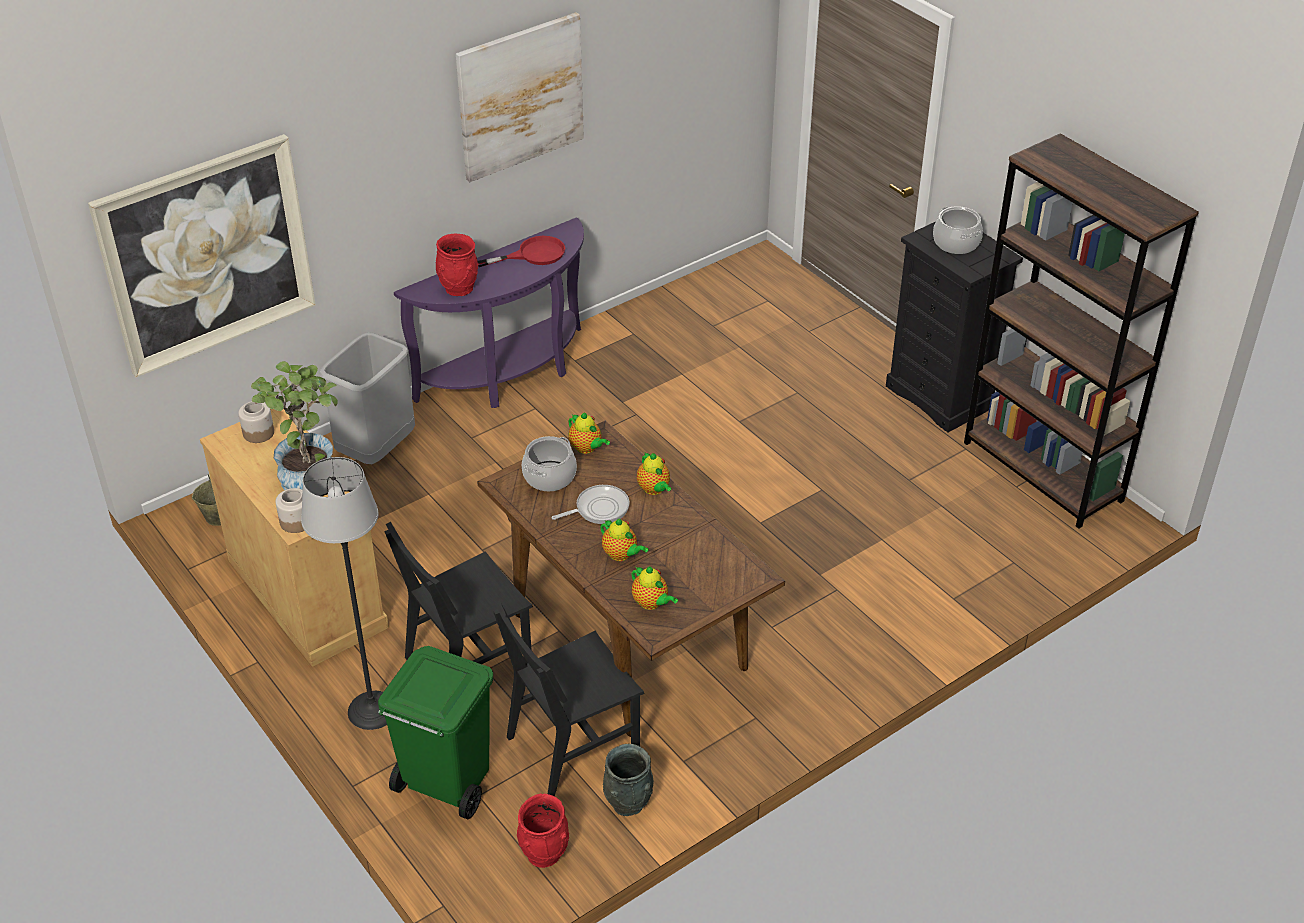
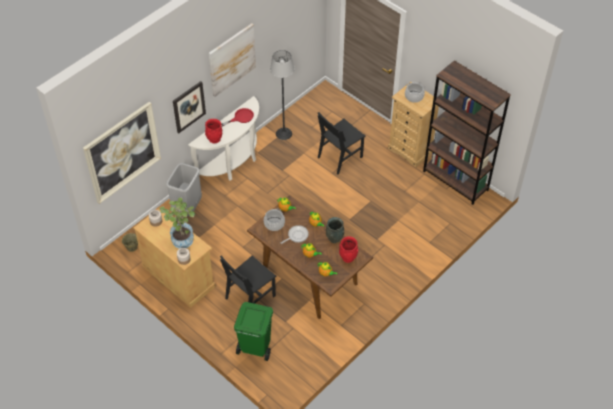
camera: 10 degrees left, 10 degrees up
(373, 710) = (219, 322): floor lamp -> floor lamp (284, 133)
(398, 188) = (189, 106): none -> picture
(511, 376) = (233, 163): purple console table -> white console table
(544, 852) = (298, 369): red vase -> red vase (348, 257)
(572, 745) = (298, 325): black chair -> black chair (340, 157)
(628, 803) = (324, 345): grey vase -> grey vase (334, 238)
(941, 396) = (410, 150): black dresser -> beige dresser

